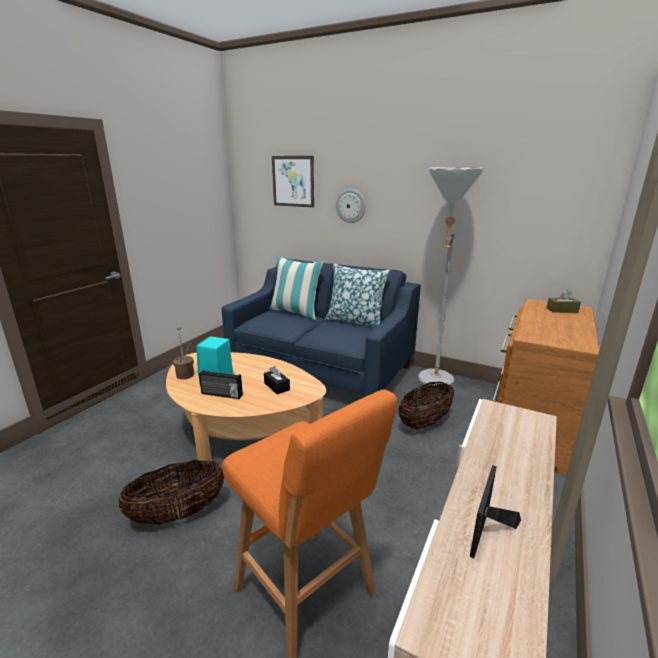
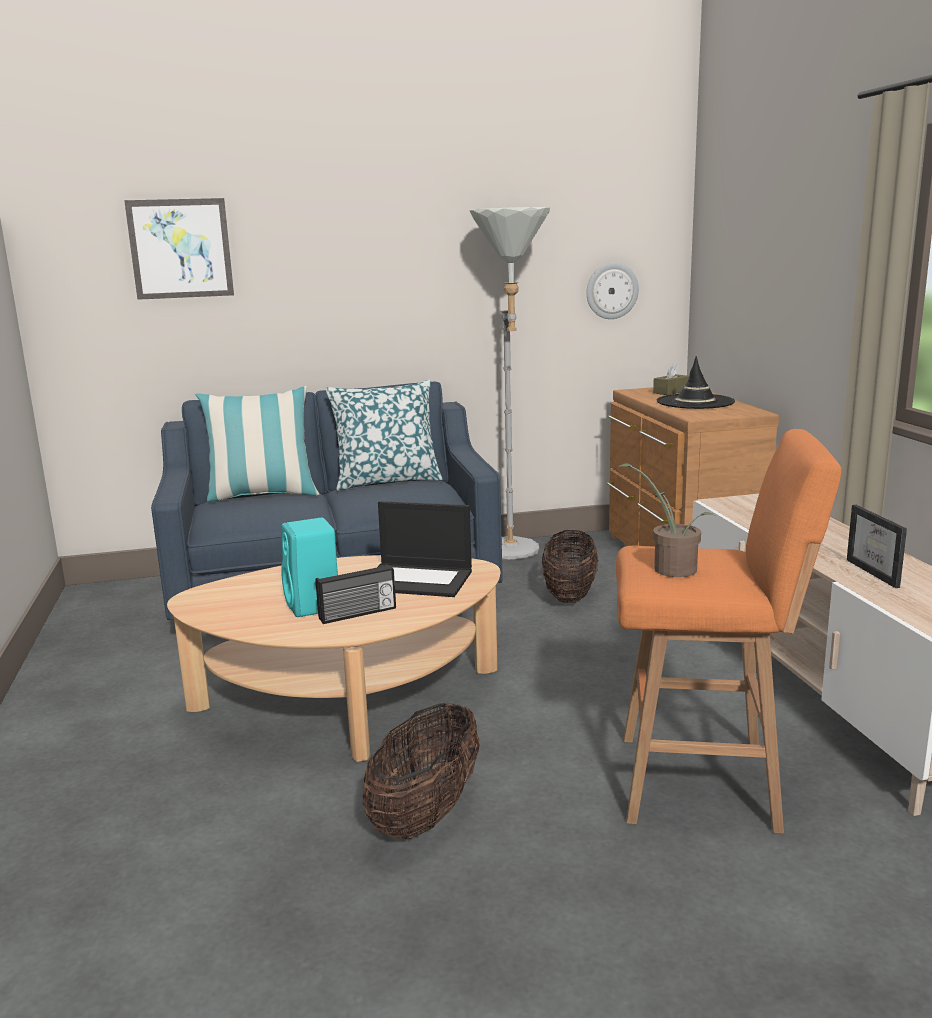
camera: 40 degrees left, 5 degrees down
(186, 373) = (234, 616): potted plant -> potted plant (669, 568)
(277, 386) = (418, 580): black tissue box -> laptop
(351, 206) = (312, 285): wall clock -> wall clock (611, 291)
(558, 324) = (695, 402): none -> black hat

